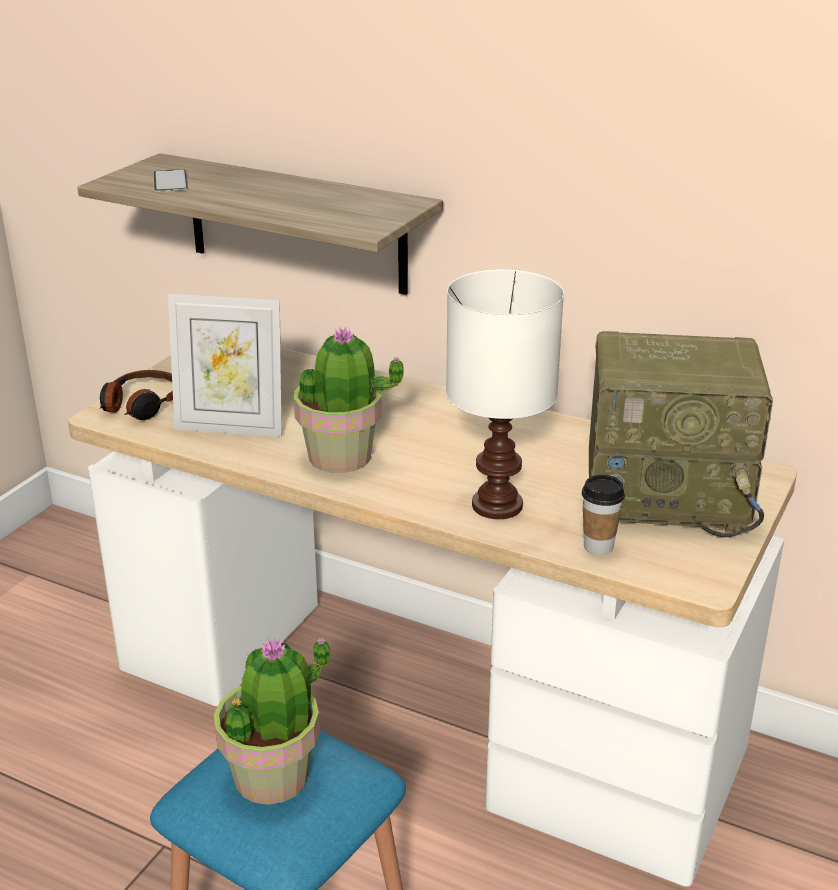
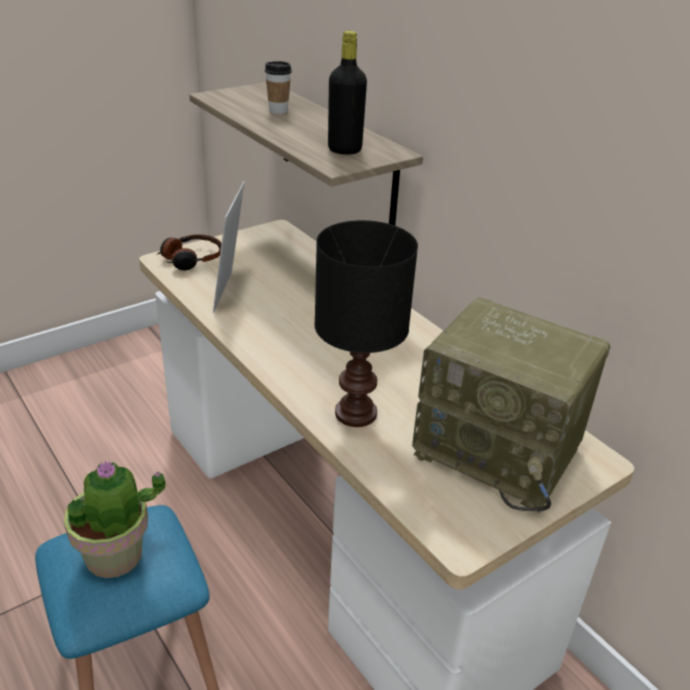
camera: 25 degrees right, 5 degrees up
(170, 181) = (250, 102): phone -> none
(231, 427) = (231, 292): picture frame -> picture frame turned 60 degrees clockwise
(341, 457) = (281, 337): potted plant -> none
(353, 210) = (344, 150): none -> black bottle
(498, 504) = (357, 413): white table lamp -> black table lamp
(598, 546) = (402, 477): cup -> cup (278, 111)

